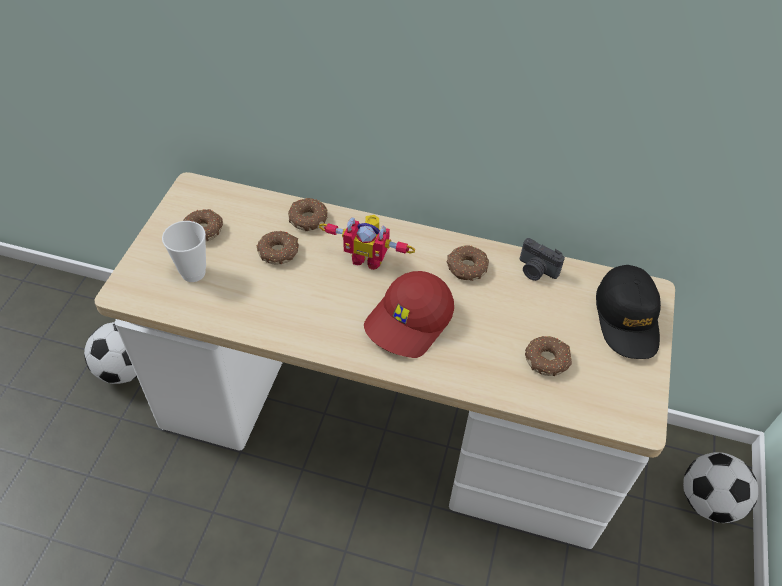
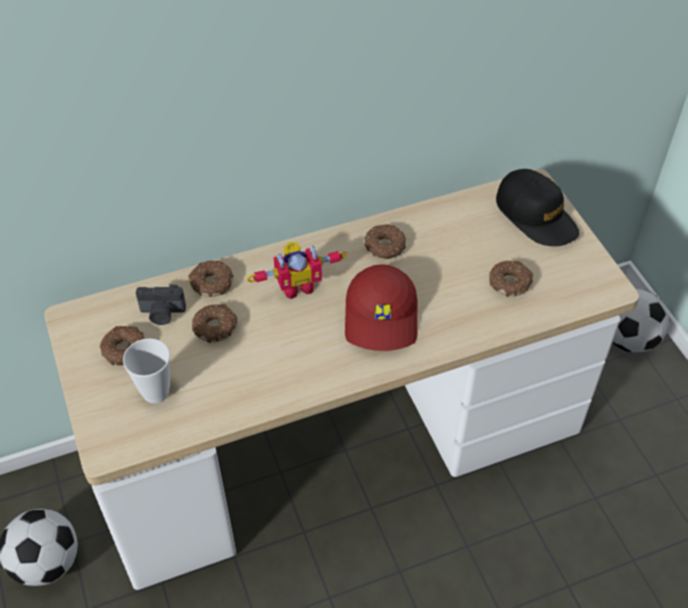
camera: 35 degrees left, 0 degrees up
(536, 271) = (439, 217): camera -> camera (162, 314)

